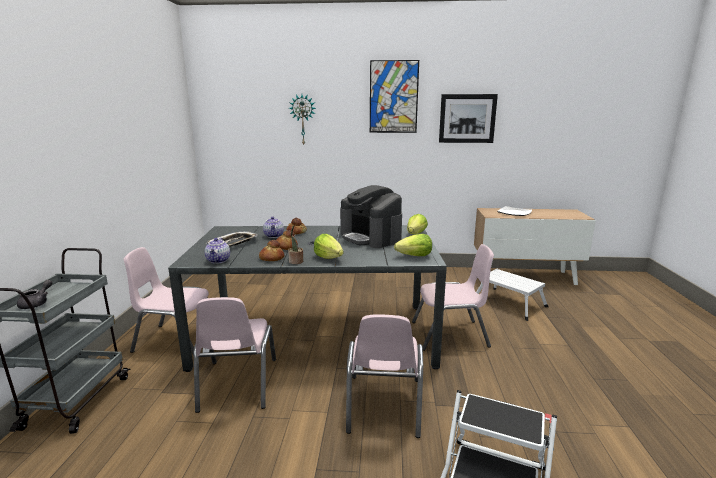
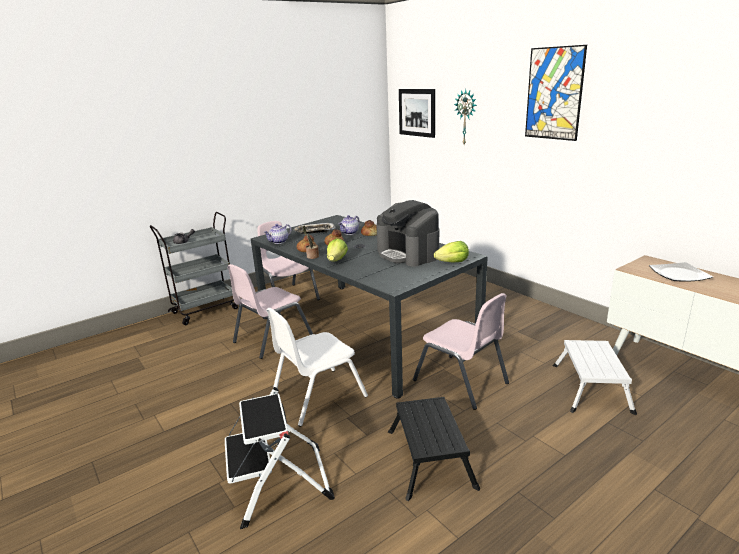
camera: 50 degrees right, 5 degrees up
(371, 237) = (408, 254): coffee machine -> coffee machine turned 45 degrees counterclockwise
(383, 405) = (318, 396): pink chair -> white chair
(415, 256) = (393, 280): lettuce -> none
(467, 118) = (644, 126): picture -> picture (417, 112)
(530, 393) = (430, 458): none -> black step ladder

